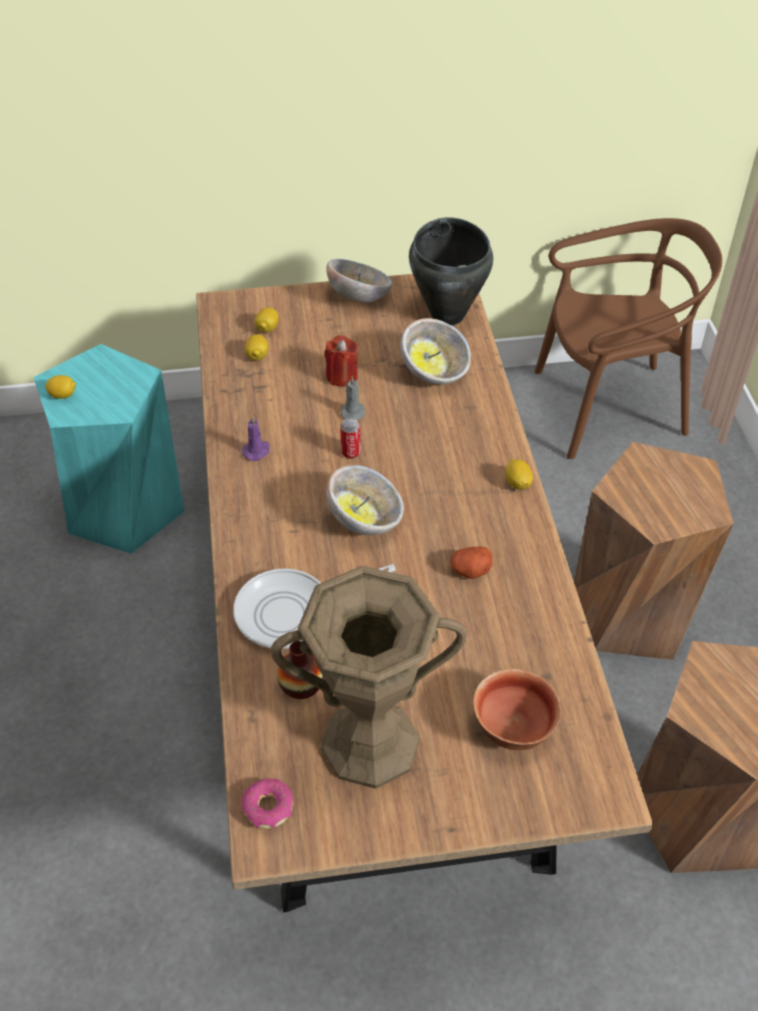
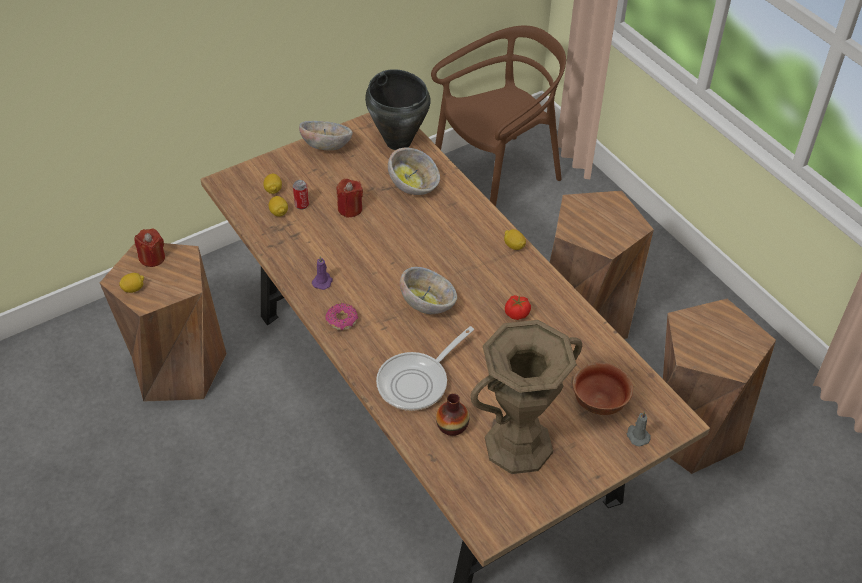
camera: 25 degrees left, 0 degrees up
(104, 368) = (152, 258): none -> red candle
(125, 509) = (178, 367): turquoise stool -> brown stool
(268, 808) = (478, 509): donut -> donut (342, 321)
(350, 452) = (390, 261): can -> can (302, 205)
(352, 411) = (373, 231): grey candle -> grey candle (637, 436)
(470, 570) = (516, 314): potato -> tomato

